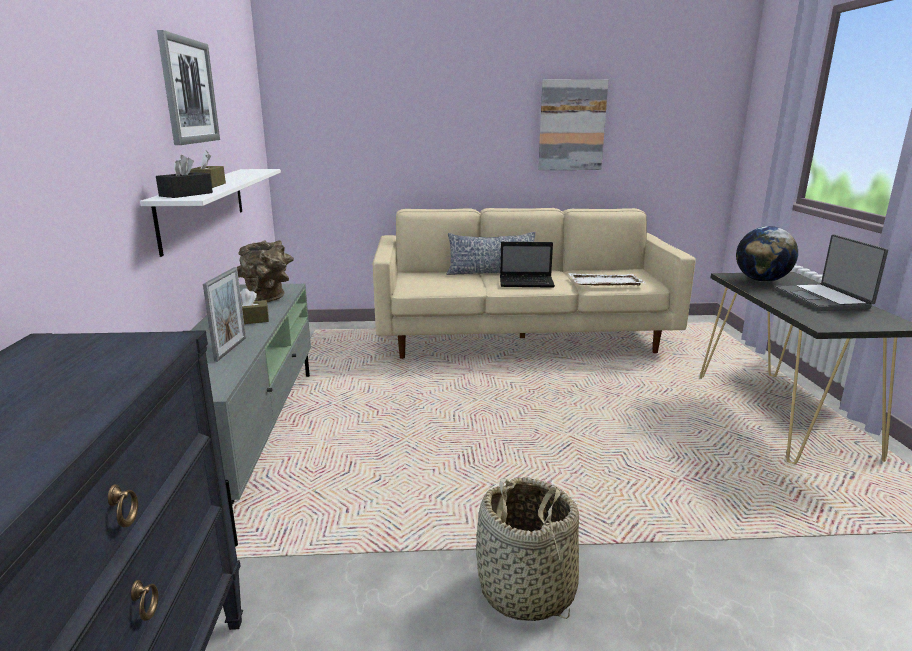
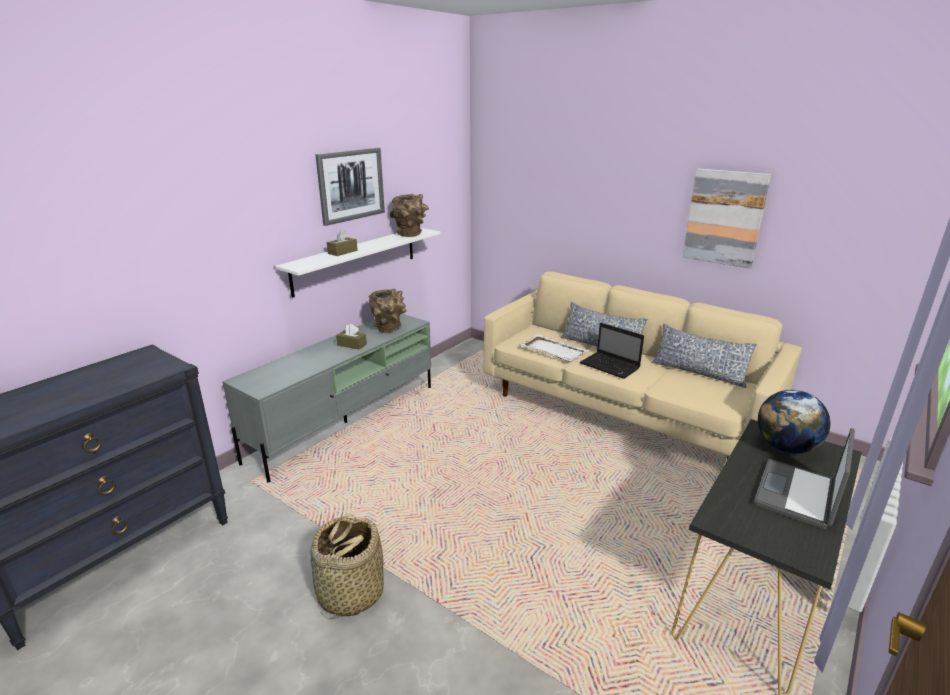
camera: 40 degrees right, 5 degrees up
(186, 194) = (306, 263): black tissue box -> none
(230, 349) = (312, 364): picture frame -> none
(253, 172) = (410, 235): none -> brown vase
(594, 271) = (698, 372): none -> pillow
(605, 282) = (684, 388): white tray -> white tray (552, 350)

